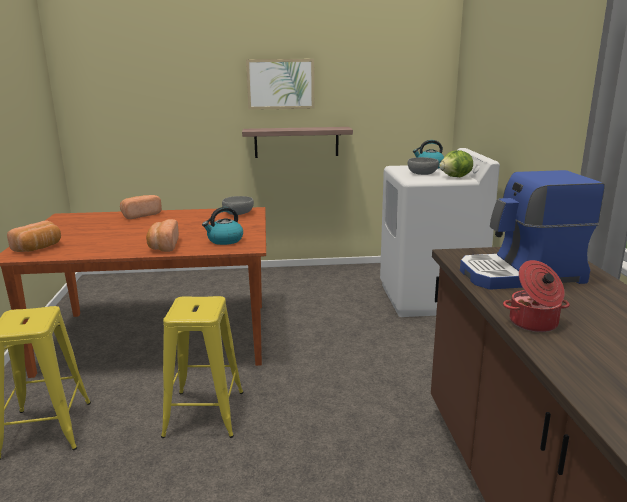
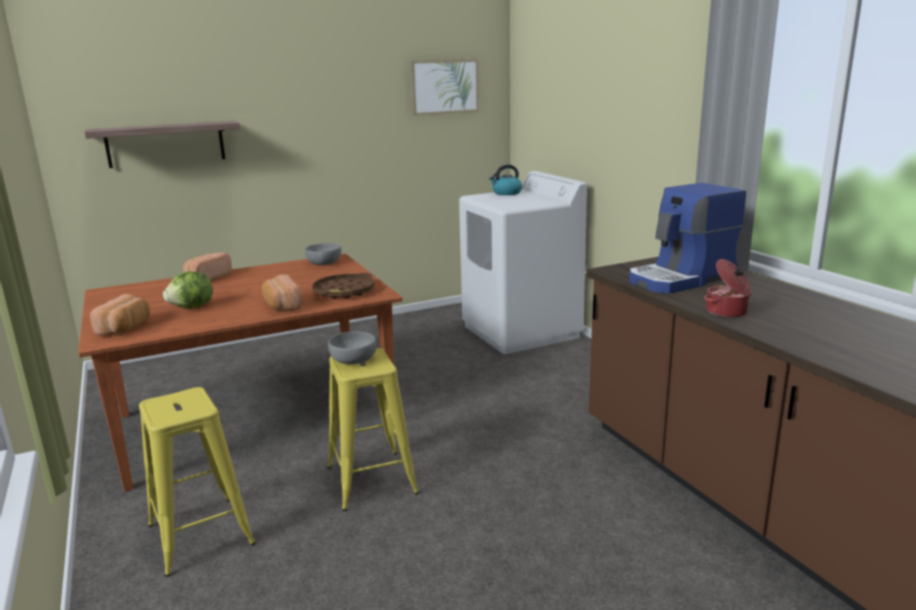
camera: 20 degrees left, 0 degrees up
(224, 240) = (344, 291): kettle -> brown tray
(280, 84) = (327, 112): picture -> picture (444, 86)
(296, 142) = (349, 177): shelf -> shelf (166, 144)
(422, 173) = (508, 200): grey bowl -> grey bowl (353, 360)
(456, 177) = (545, 201): lettuce -> lettuce (192, 308)

